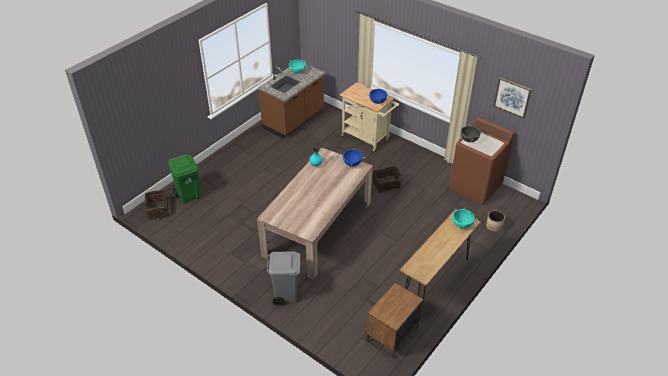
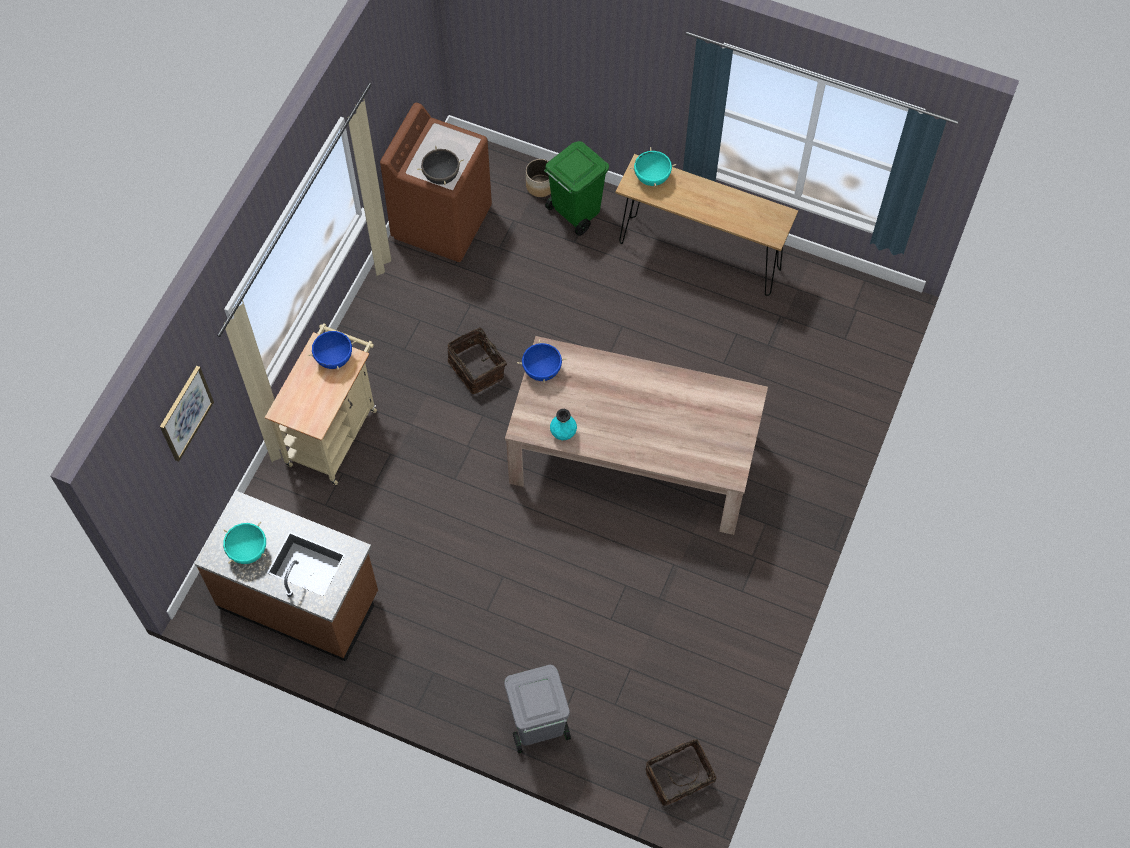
camera: 105 degrees left, 20 degrees up
(189, 195) = (615, 733): green trash can -> green trash can (575, 212)
(286, 293) = (801, 469): grey trash can -> grey trash can (537, 727)
(392, 334) = (823, 298): brown nightstand -> none
(512, 97) = (395, 71): picture -> picture (185, 413)

